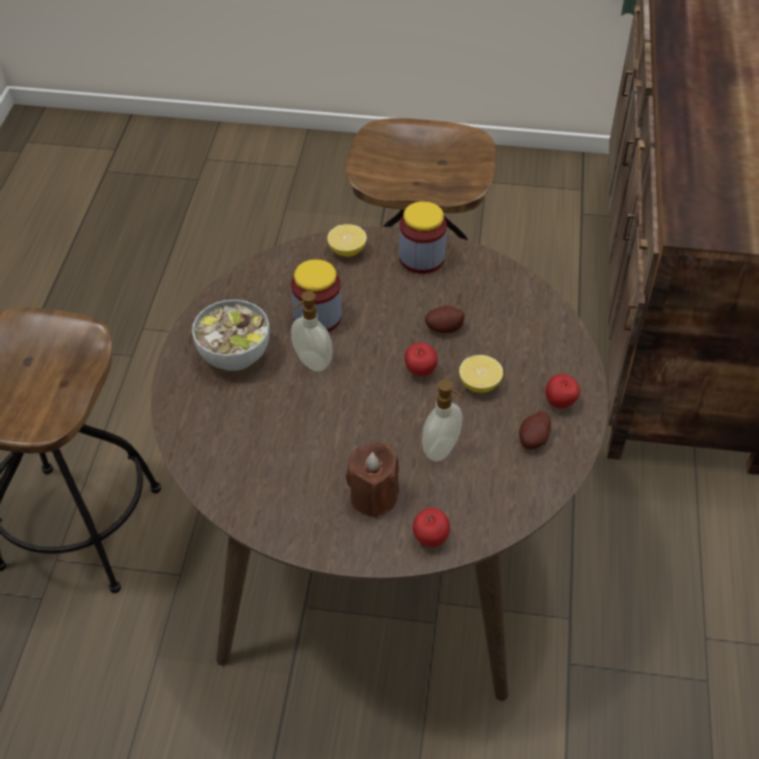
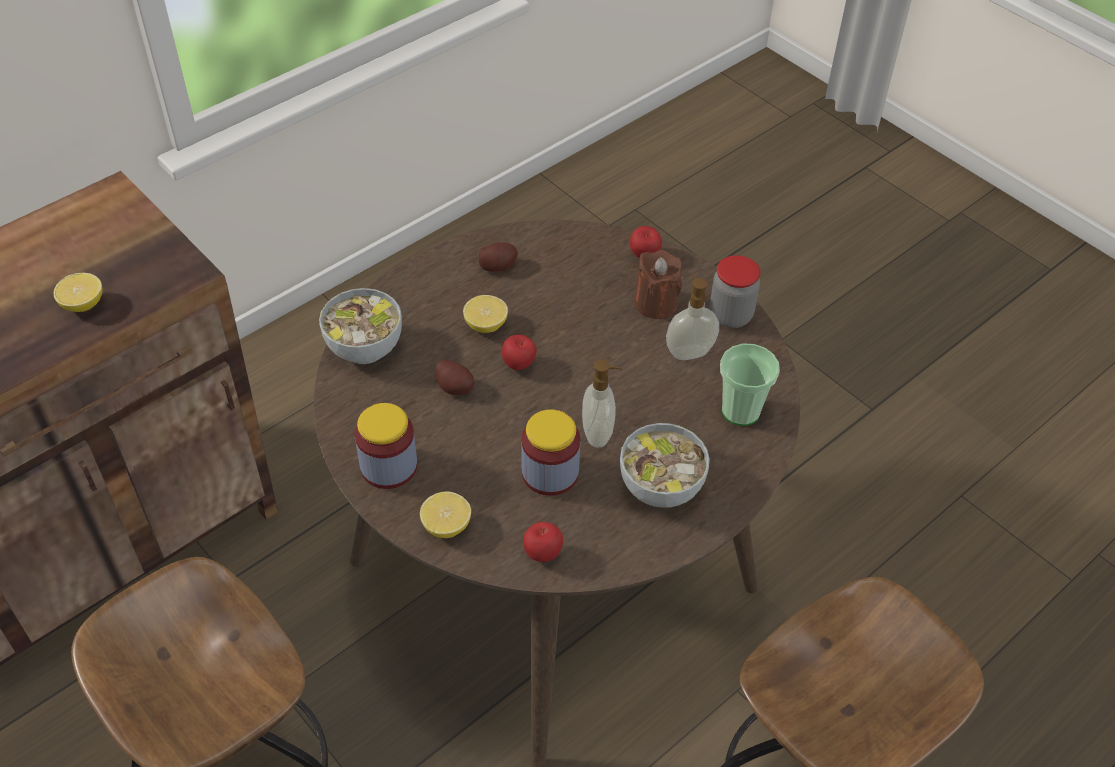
camera: 140 degrees left, 0 degrees up
(222, 447) = (740, 411): none -> cup
(300, 529) = (730, 316): none -> jar
(442, 449) = (571, 300): soap dispenser -> soap dispenser (689, 351)
(538, 313) = (364, 347): none -> bowl
(560, 403) = (446, 274): apple -> apple (542, 553)
(706, 176) = (83, 304): none -> lemon

